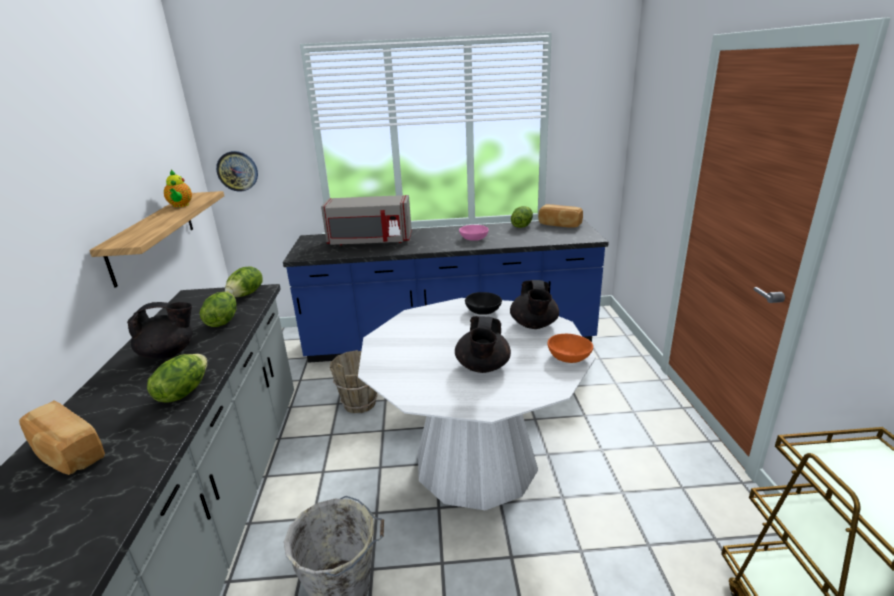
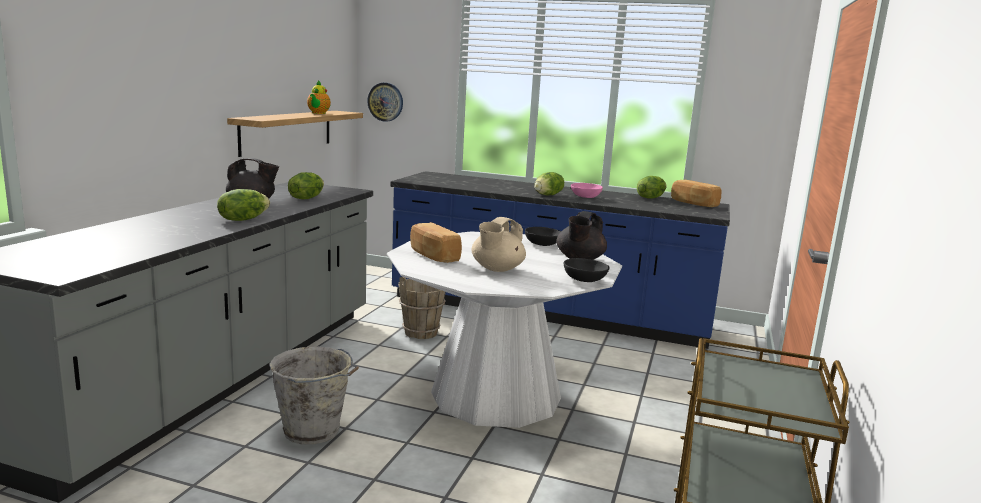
camera: 20 degrees right, 10 degrees down
(66, 454) = (148, 226): bread -> bread (433, 255)
(246, 294) = (340, 190): lettuce -> lettuce (548, 195)
(369, 241) = (482, 183): grey microwave -> none
(483, 367) = (497, 269): black teapot -> beige teapot
(569, 357) = (585, 280): orange bowl -> black bowl

